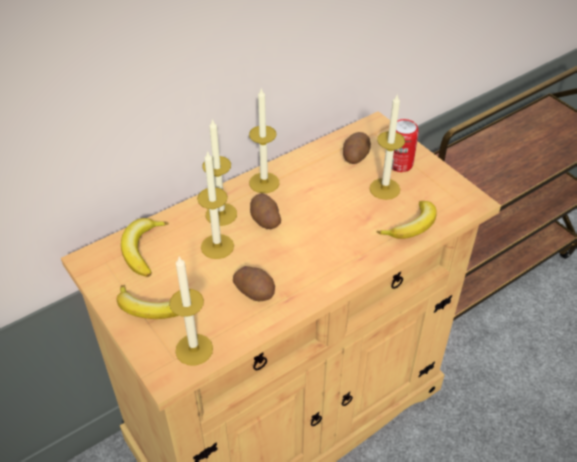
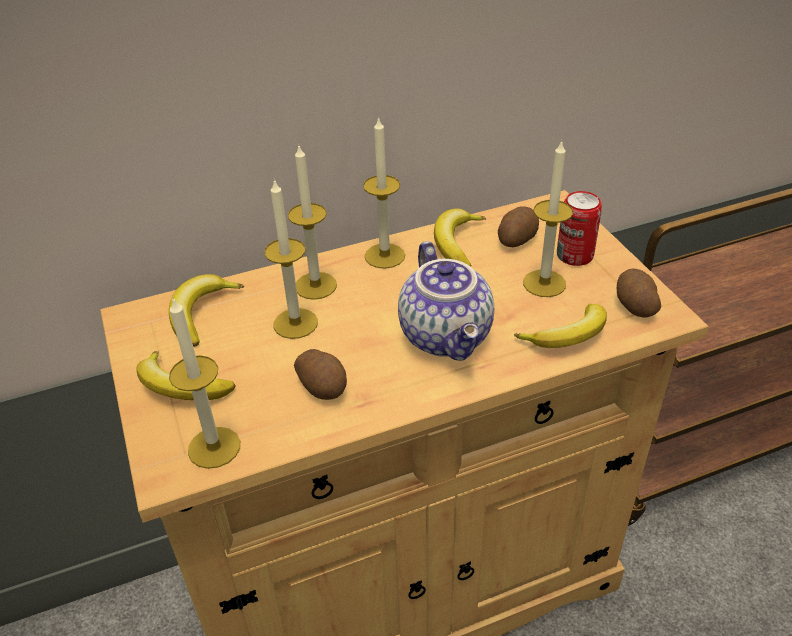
camera: 15 degrees right, 5 degrees down
(265, 220) = (369, 300): potato -> potato (634, 306)
(314, 165) = (457, 243): none -> banana
(330, 239) = (448, 336): none -> teapot

